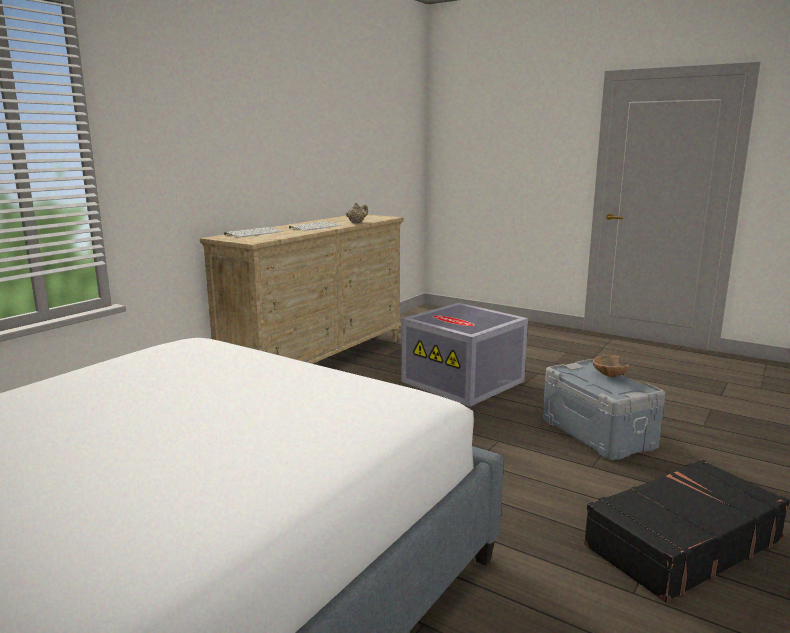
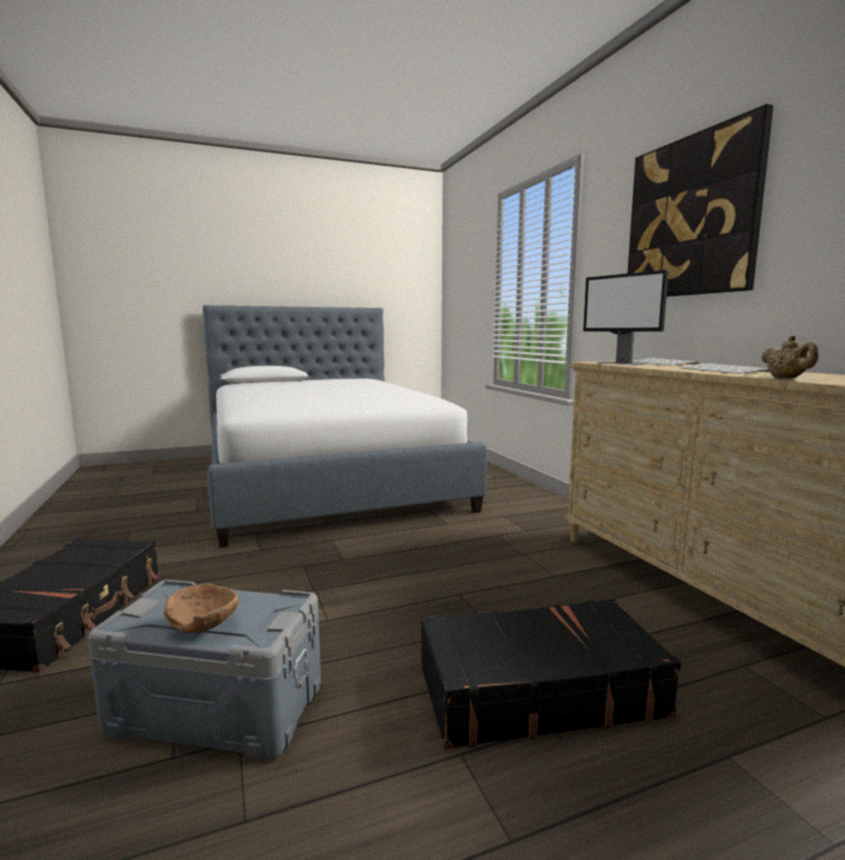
camera: 125 degrees right, 5 degrees down
(223, 117) = (691, 217): none -> picture
(268, 237) = (619, 364): none -> monitor
(464, 381) = (537, 689): grey storage box -> black suitcase

